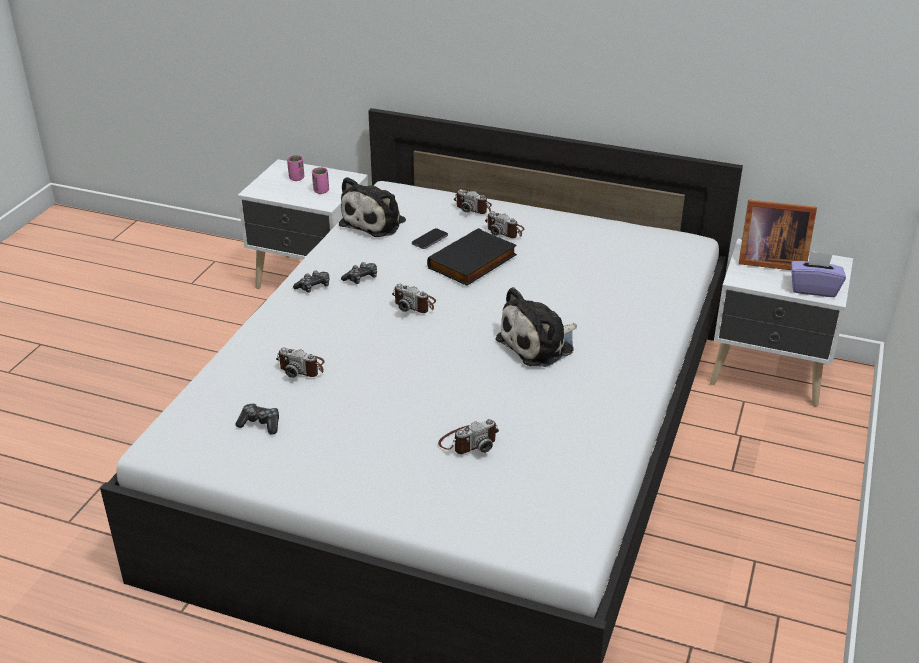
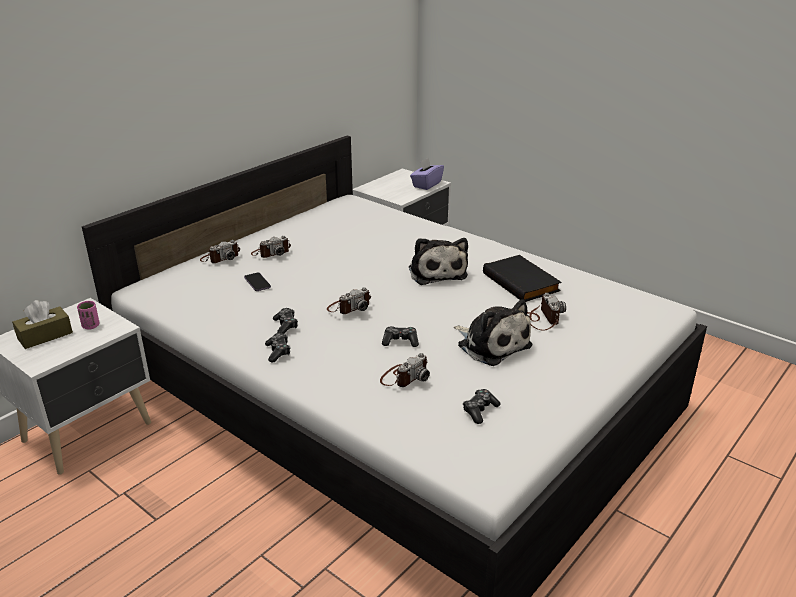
camera: 70 degrees left, 5 degrees down
(296, 178) = (45, 336): pink cup -> brown tissue box
(367, 351) = (400, 341): none -> game controller
(376, 222) = (195, 303): plush toy -> plush toy (491, 344)
(473, 262) = (309, 272): black book -> black book (522, 282)
(768, 260) = (385, 187): picture frame -> none

